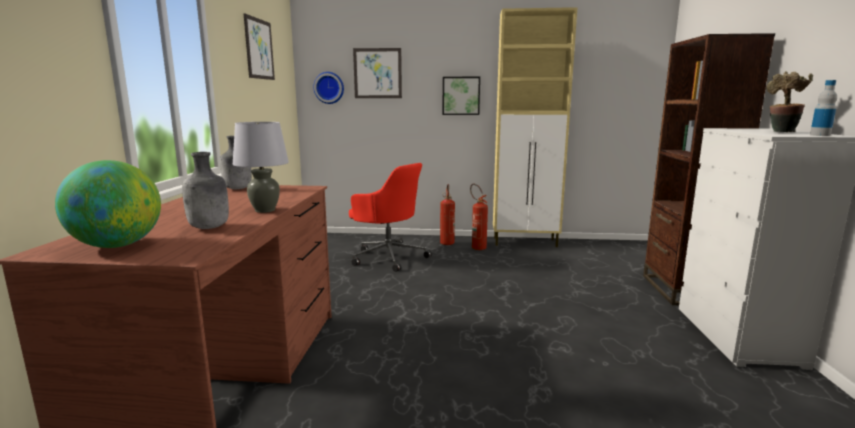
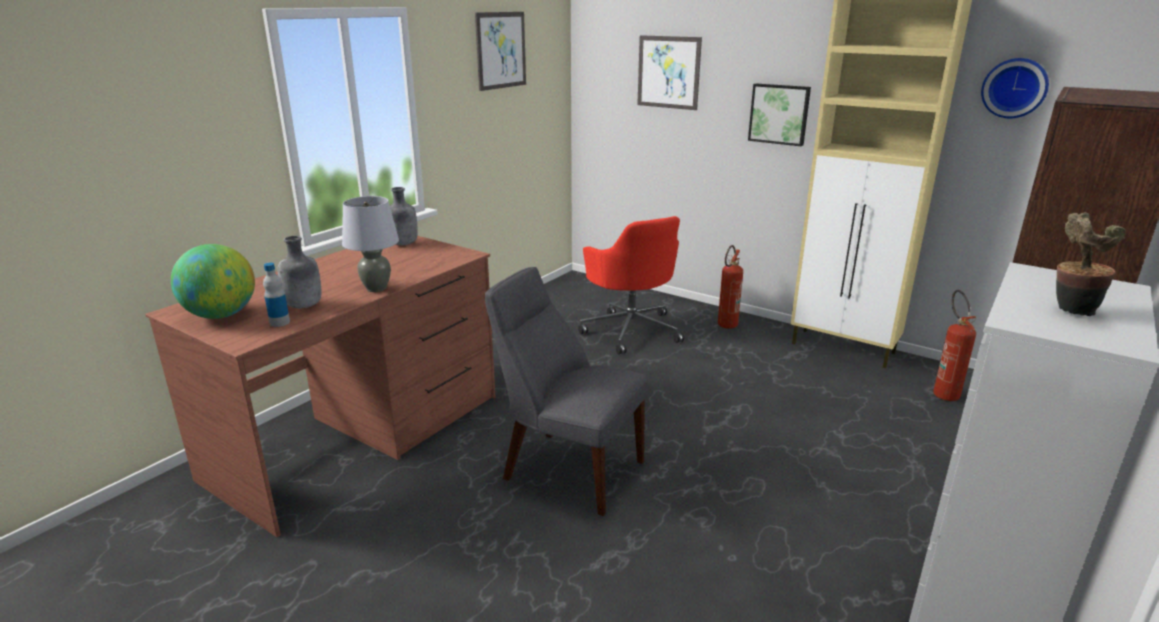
camera: 30 degrees right, 10 degrees up
(329, 88) = (608, 88): wall clock -> wall clock (1014, 88)
(440, 346) = (568, 468): none -> grey chair
(476, 247) = (761, 340): fire extinguisher -> fire extinguisher (943, 392)
(820, 135) = (1090, 339): bottle -> bottle (280, 322)

